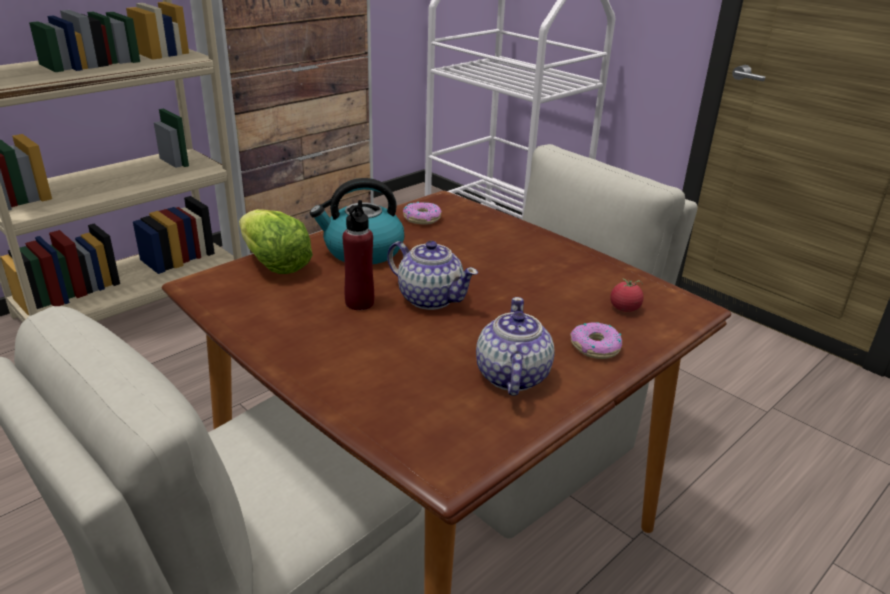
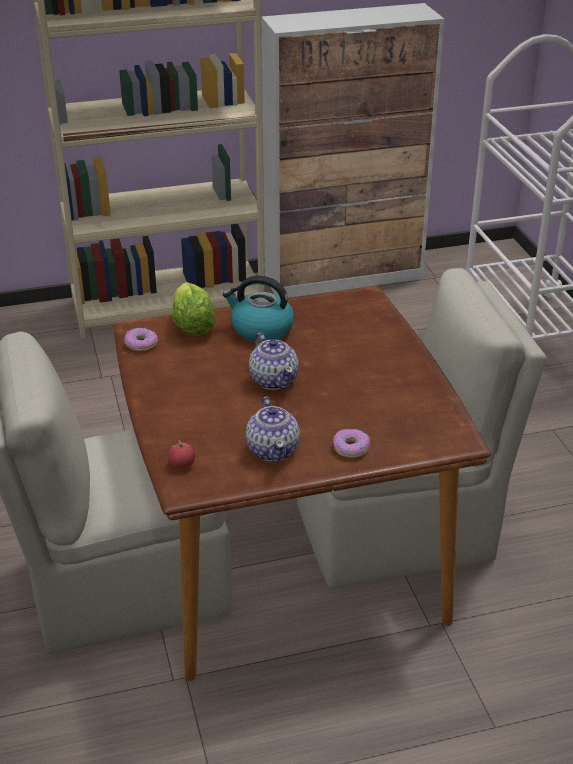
camera: 30 degrees right, 5 degrees up
(359, 303) = (224, 370): red bottle -> none
(422, 218) = (331, 310): donut -> donut (141, 344)
(511, 376) = (273, 450): teapot -> teapot turned 135 degrees clockwise
(624, 308) = (406, 427): tomato -> tomato (182, 464)

